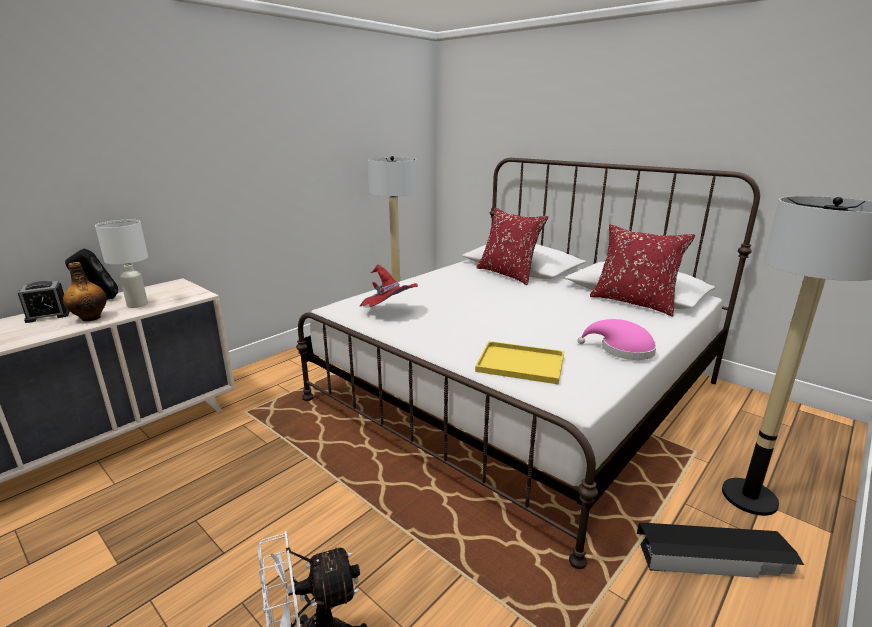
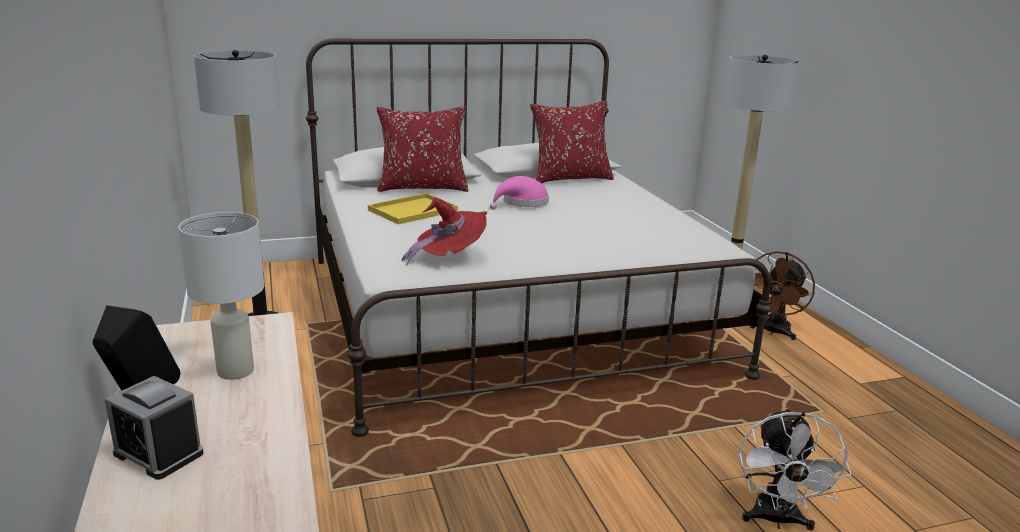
camera: 60 degrees left, 0 degrees up
(48, 315) = (158, 453): alarm clock -> alarm clock turned 120 degrees clockwise
(91, 318) = (246, 412): bottle -> none
(522, 363) = (644, 243): yellow tray -> yellow tray (413, 210)
(622, 350) = (655, 211): pink hat -> pink hat (522, 203)
(713, 557) = (773, 332): black storage box -> brown fan

